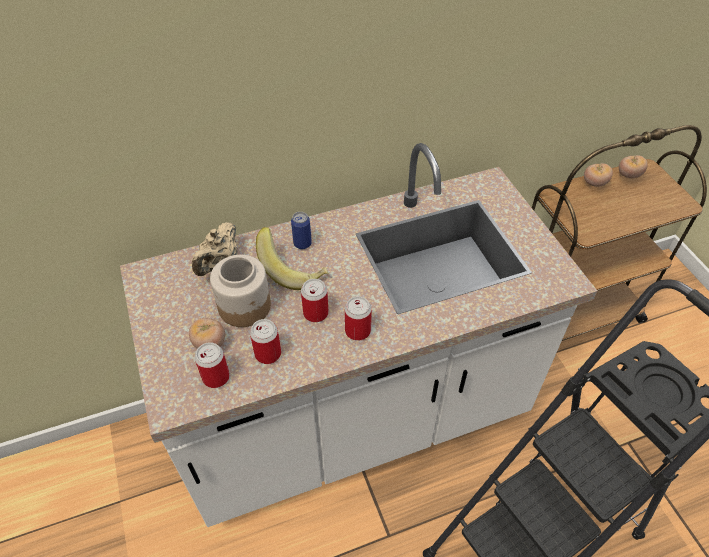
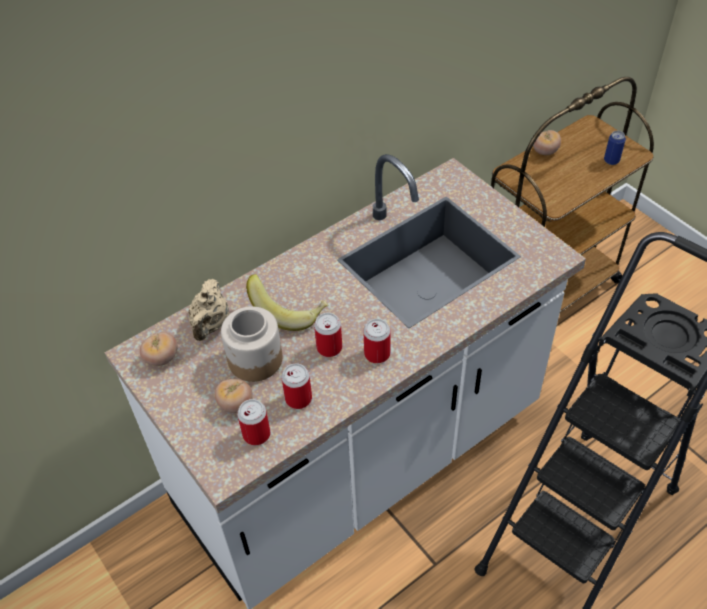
camera: 15 degrees left, 0 degrees up
(302, 244) = (287, 283): can -> can (611, 160)
(628, 175) = (575, 136): tomato -> tomato (161, 358)

